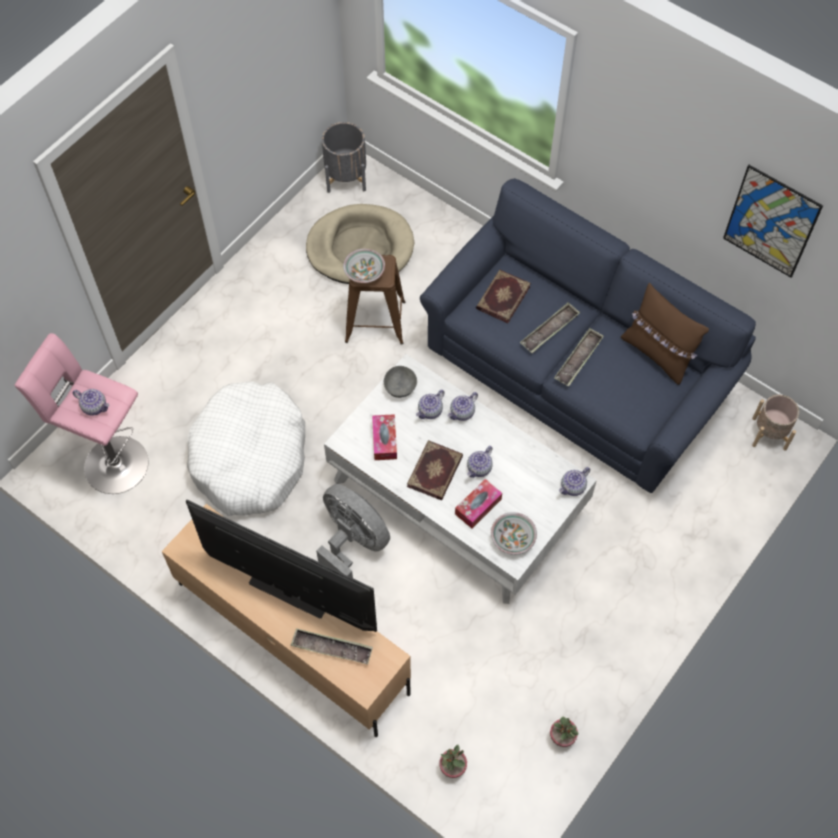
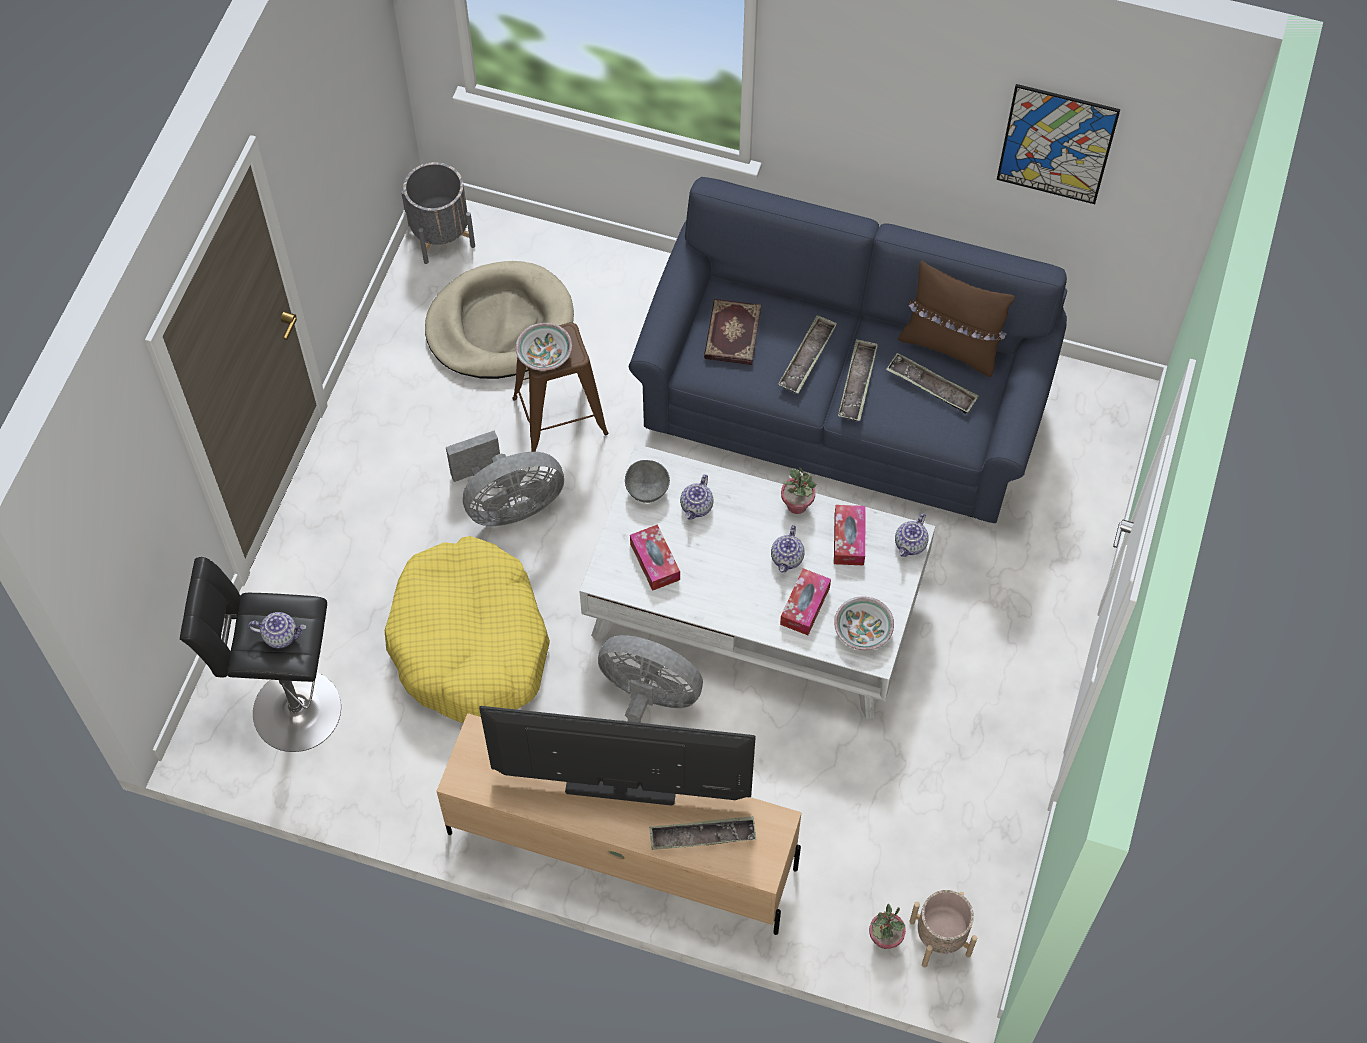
camera: 20 degrees left, 0 degrees up
(111, 463) = (289, 710): pink stool -> black stool
(250, 457) = (470, 643): white dog bed -> yellow dog bed
(315, 371) = (508, 504): none -> grey fan
(435, 472) = (735, 580): book -> none
(462, 413) = (738, 496): teapot -> none
(529, 469) = (849, 539): none -> tissue box
(562, 738) = (1001, 856): potted plant -> potted plant (797, 505)
(631, 378) = (931, 387): none -> tray
(769, 433) = (1107, 404): beige planter -> beige planter (940, 938)

